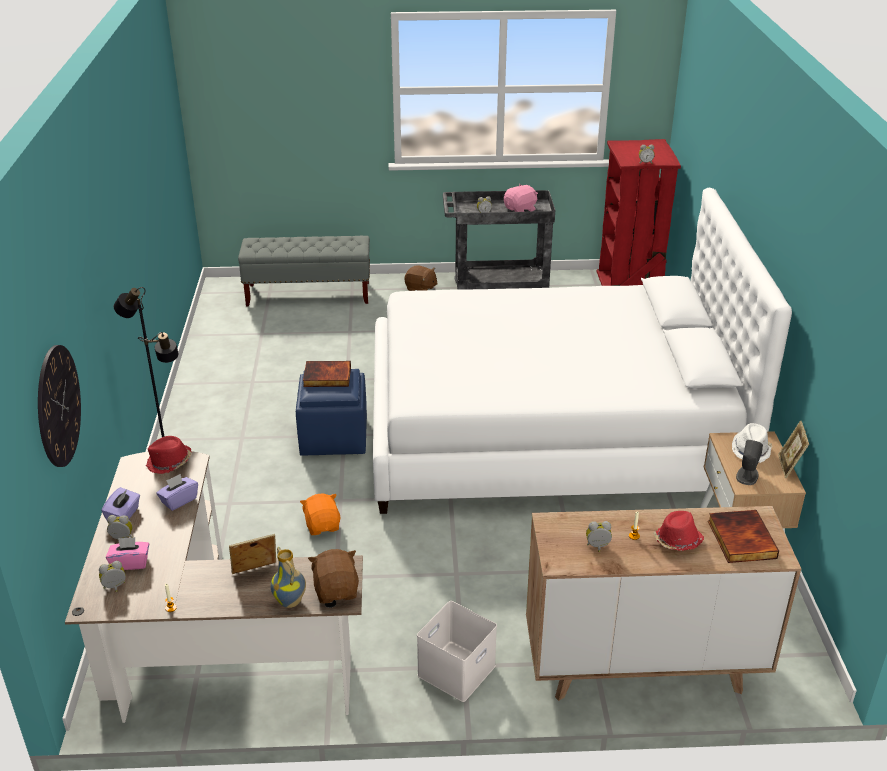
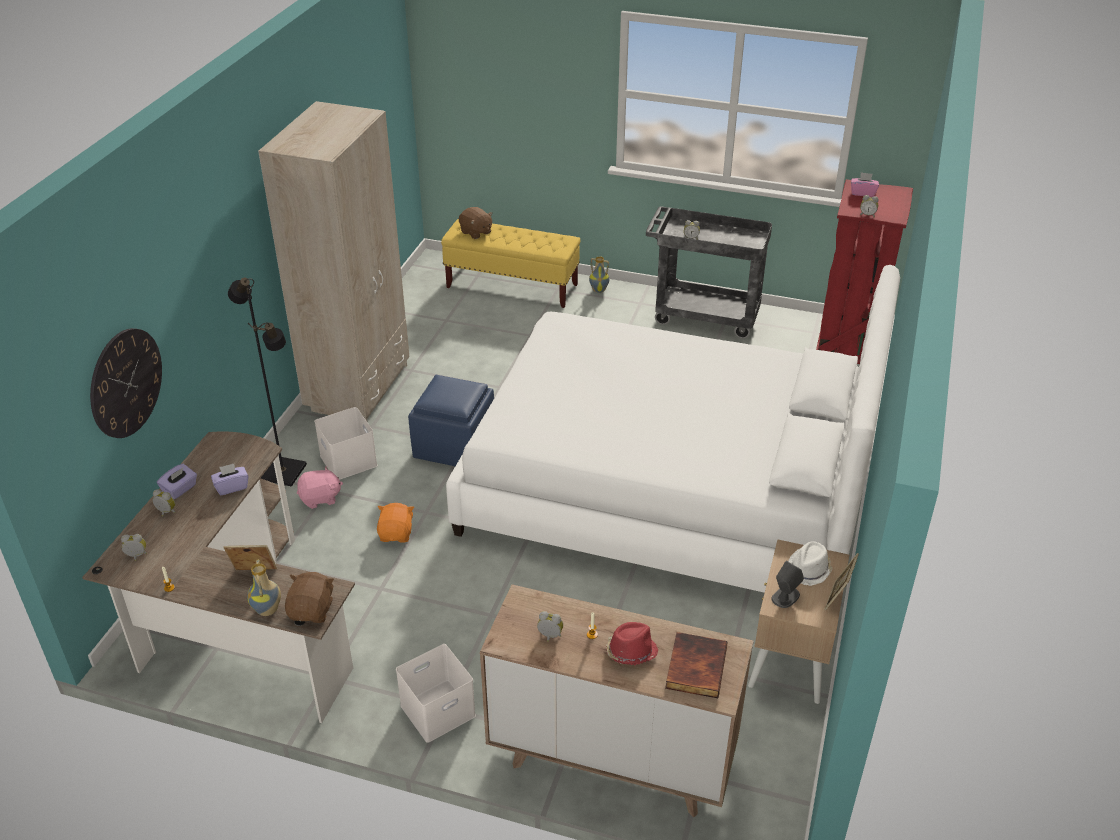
camera: 20 degrees right, 5 degrees up
(130, 563) = (161, 537): pink tissue box -> pink tissue box (863, 193)
(169, 462) = (244, 447): red hat -> none
(209, 406) = (359, 387): none -> beige wardrobe
(234, 472) = (347, 460): none -> white storage box
(309, 294) = (512, 286): grey bench -> yellow bench
(327, 377) = (450, 387): book -> none
(391, 284) = (599, 290): none -> vase
(421, 289) = (626, 301): brown plush toy -> brown plush toy (476, 232)
(520, 209) = (733, 240): pink plush toy -> pink plush toy (320, 498)

